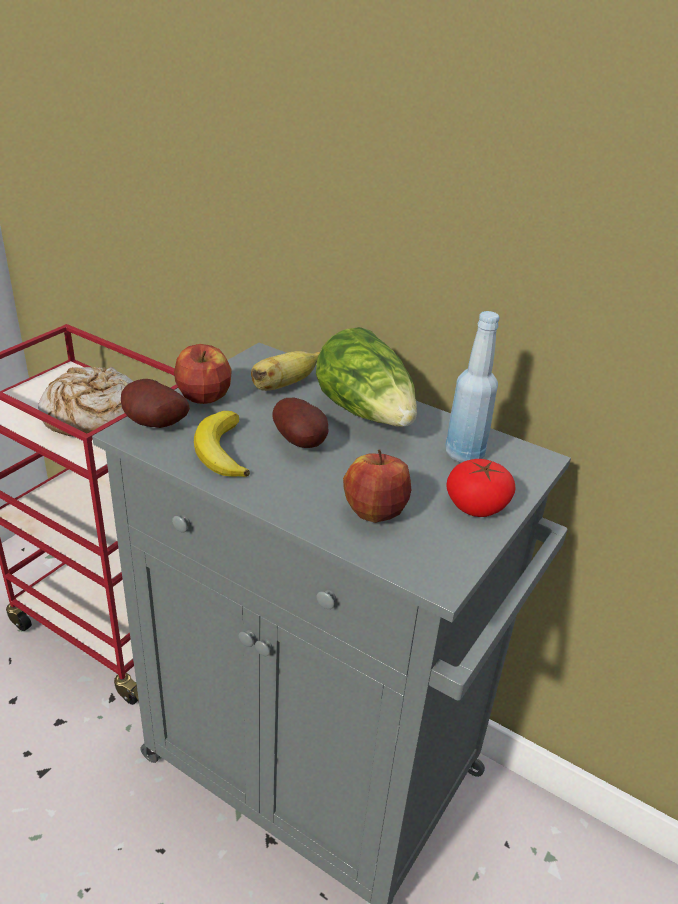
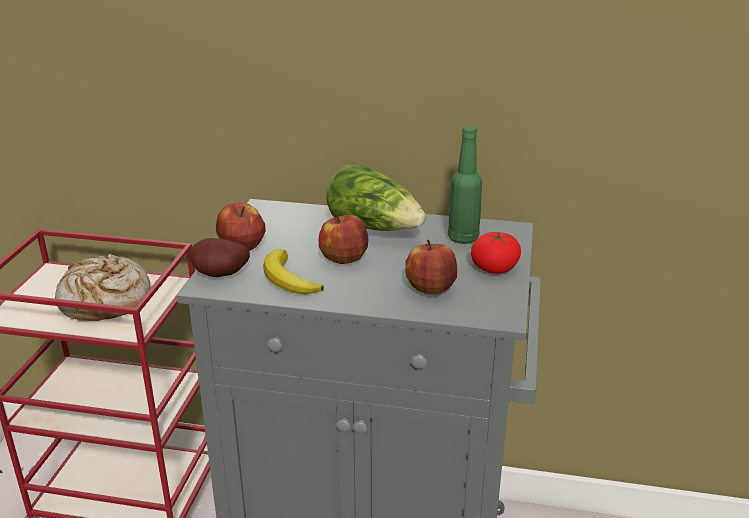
camera: 20 degrees left, 5 degrees down
(283, 385) = (297, 224): banana -> none
(302, 443) = (344, 259): potato -> apple
(464, 454) = (463, 238): blue bottle -> green bottle

